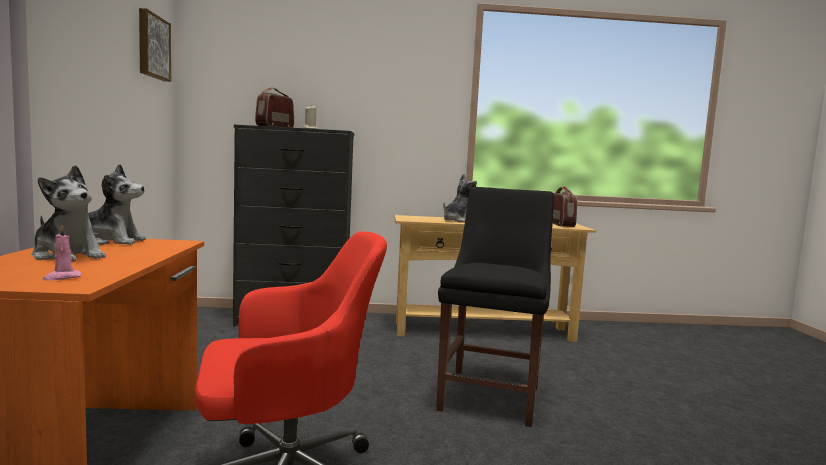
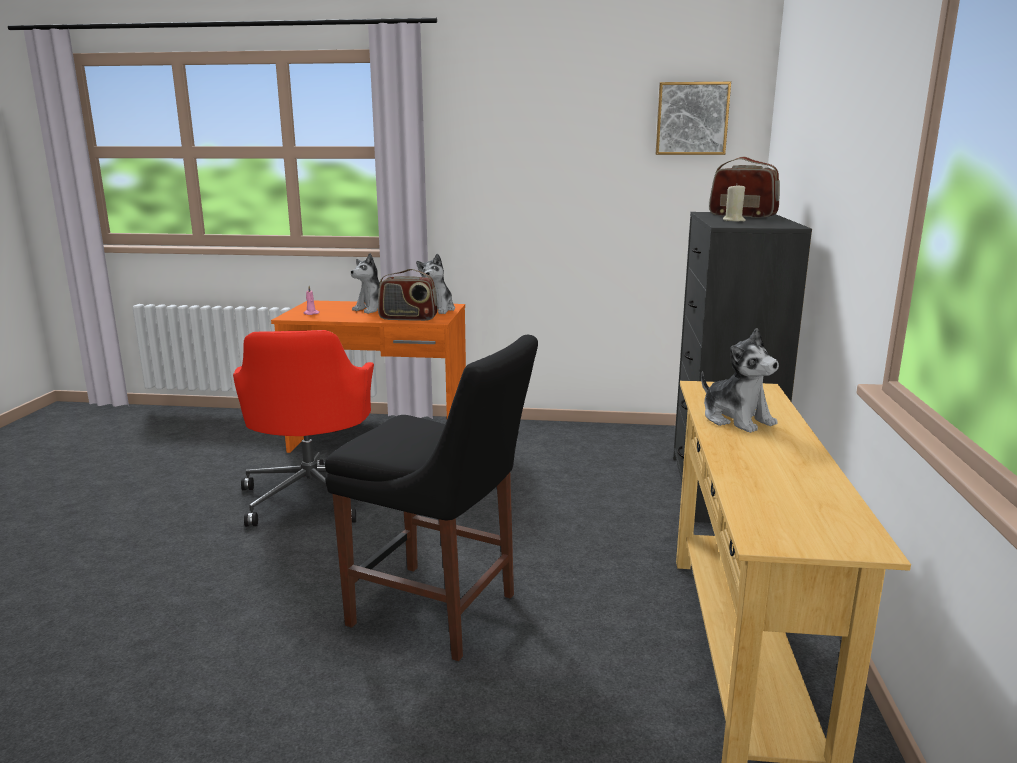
camera: 100 degrees right, 10 degrees up
(561, 224) = (814, 523): radio -> radio (408, 318)

